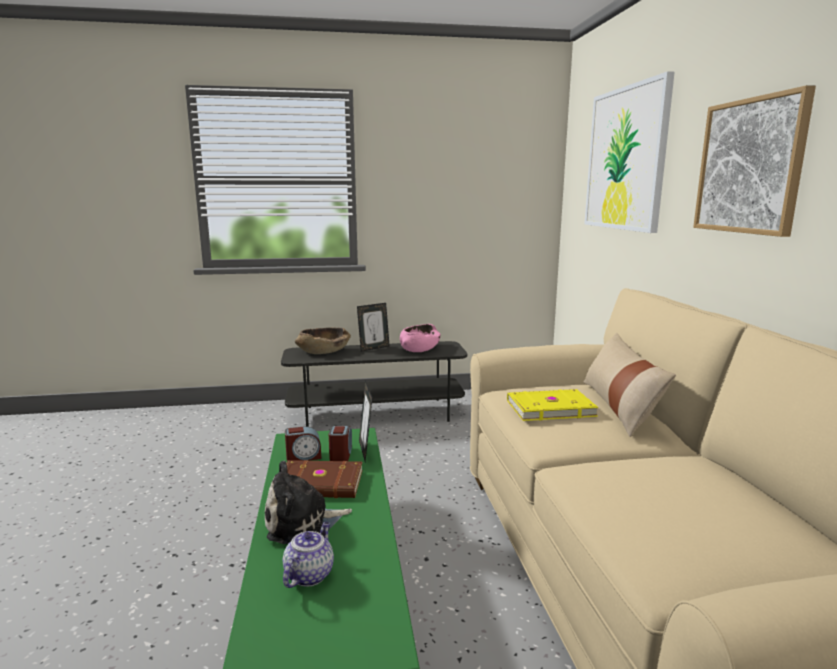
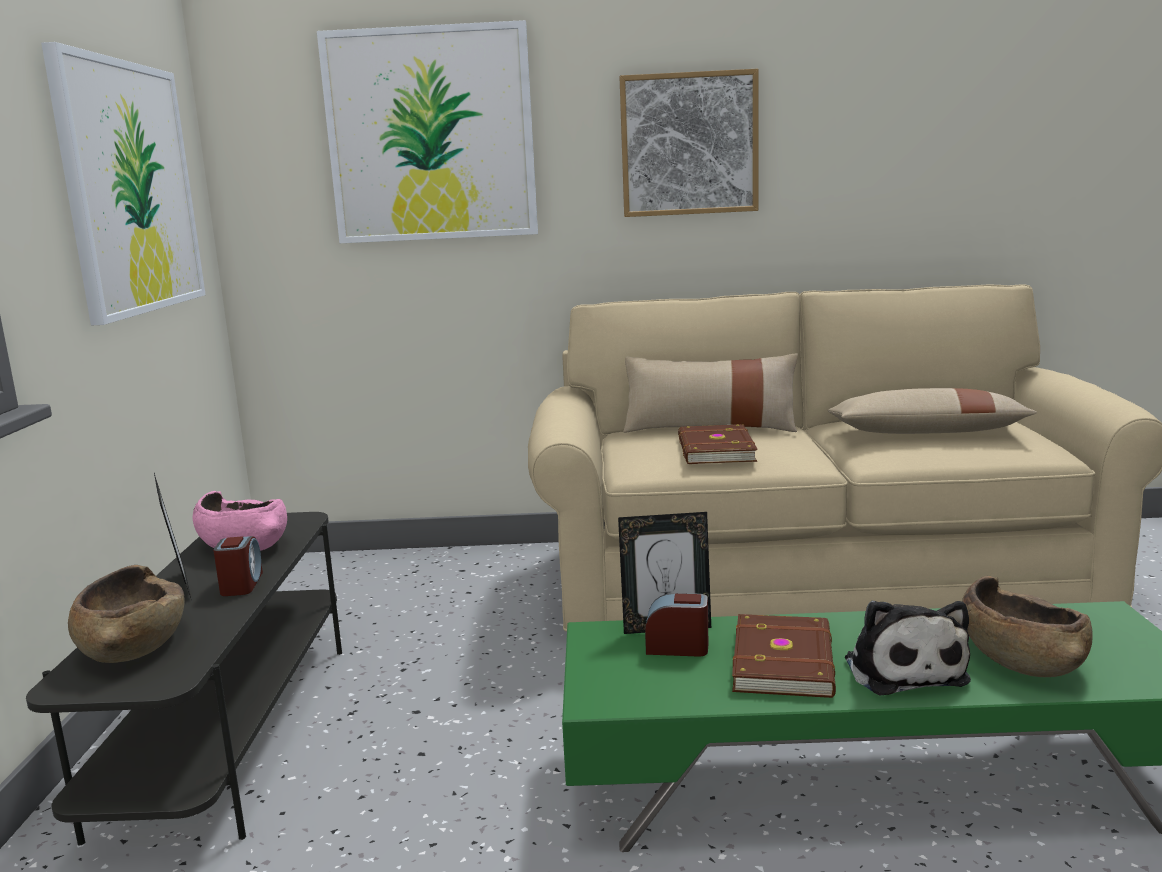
camera: 80 degrees left, 0 degrees up
(303, 457) = (683, 681): alarm clock -> alarm clock (241, 584)
(309, 574) = (1020, 657): teapot -> brown bowl
(471, 187) = (129, 188): none -> picture
(549, 408) = (714, 450): yellow book -> brown book
(675, 498) = (926, 433): none -> beige pillow

